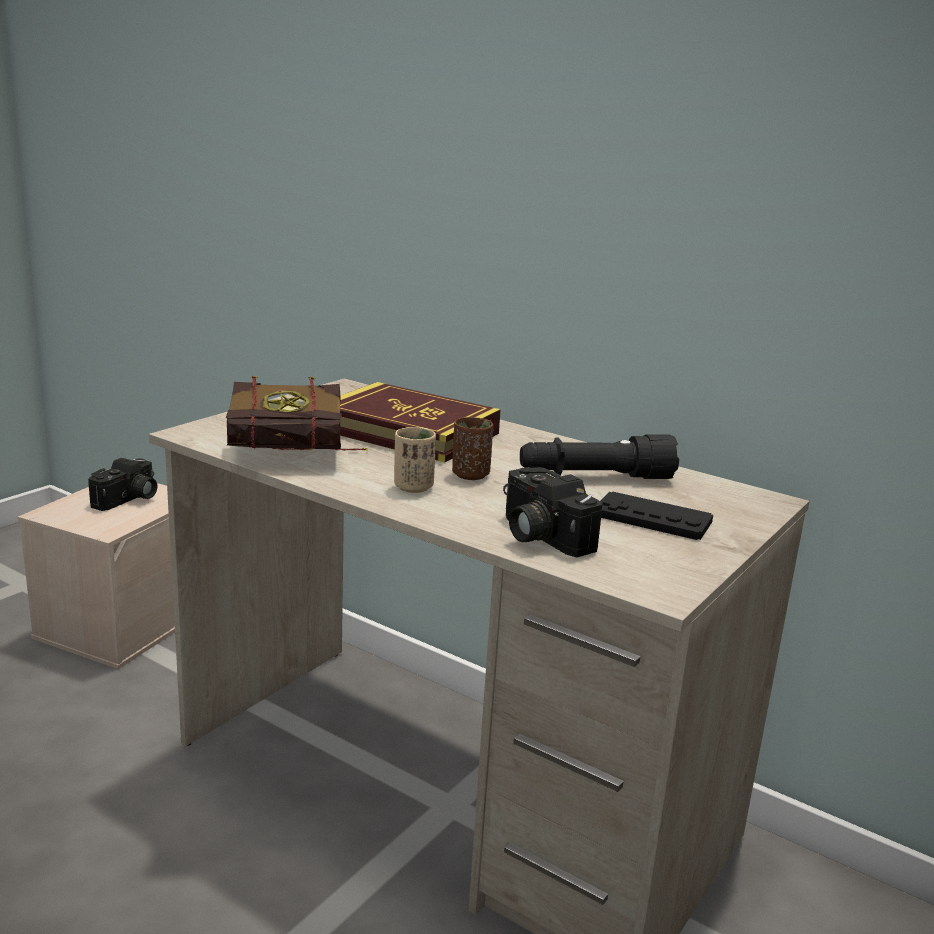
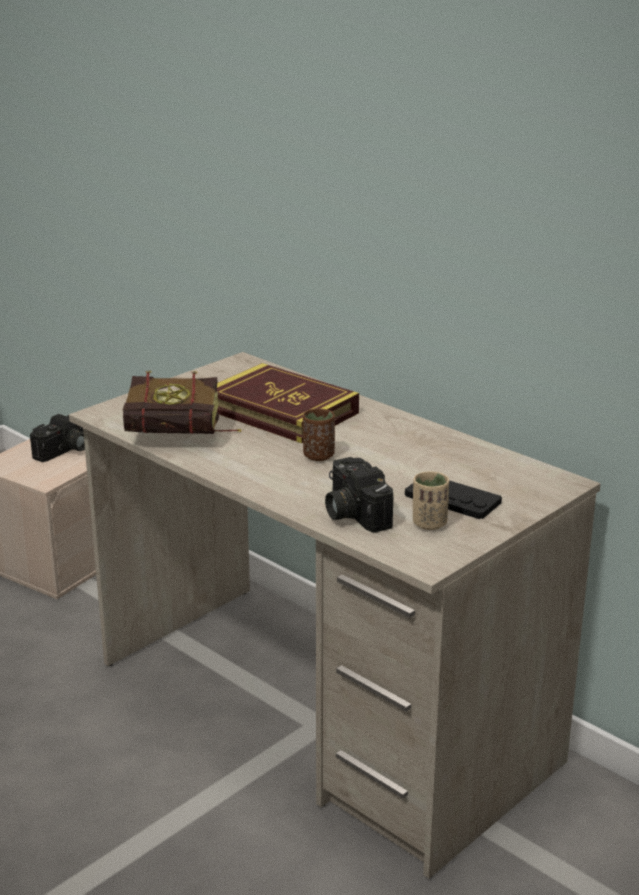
camera: 10 degrees right, 5 degrees up
(413, 487) = (268, 467): beige cup -> beige cup (429, 523)
(595, 477) = (423, 458): black flashlight -> none

